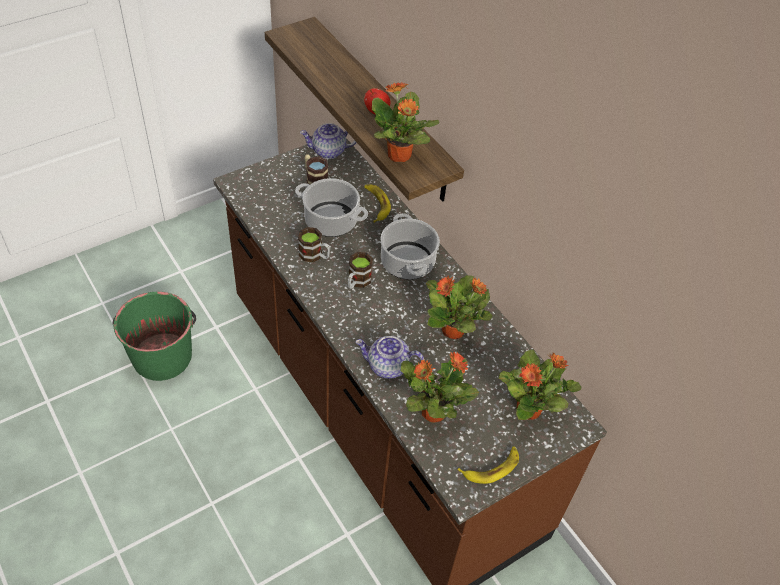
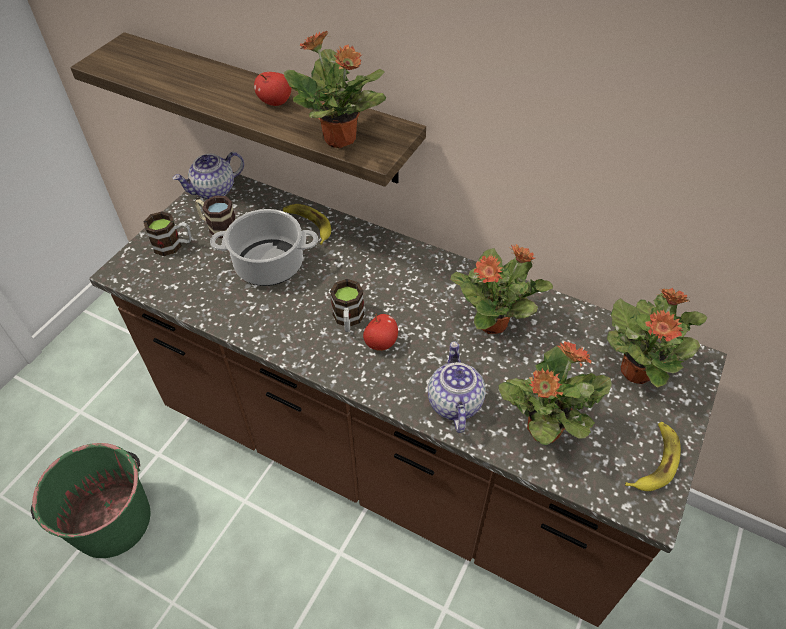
camera: 25 degrees left, 0 degrees up
(314, 255) = (277, 313): mug -> mug (173, 245)
(368, 307) = (381, 342): none -> apple
(387, 366) = (453, 402): teapot -> teapot turned 105 degrees clockwise
(407, 261) = (387, 271): cooking pot -> none

